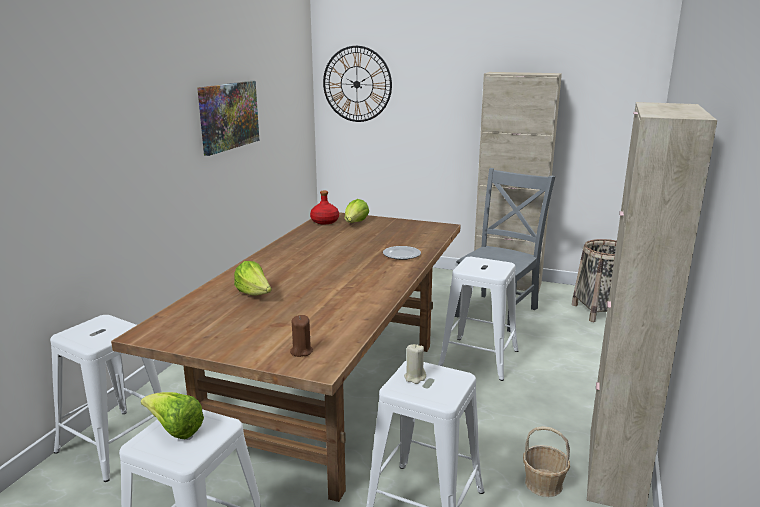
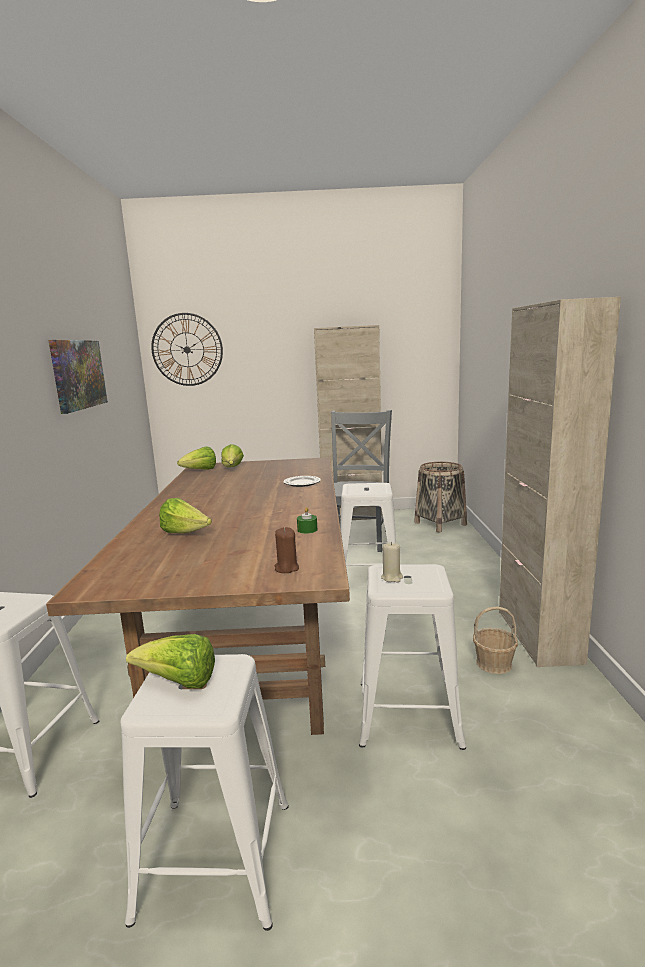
camera: 20 degrees left, 5 degrees down
(325, 221) = (200, 470): red bottle -> lettuce
(355, 313) = (307, 530): none -> green candle

